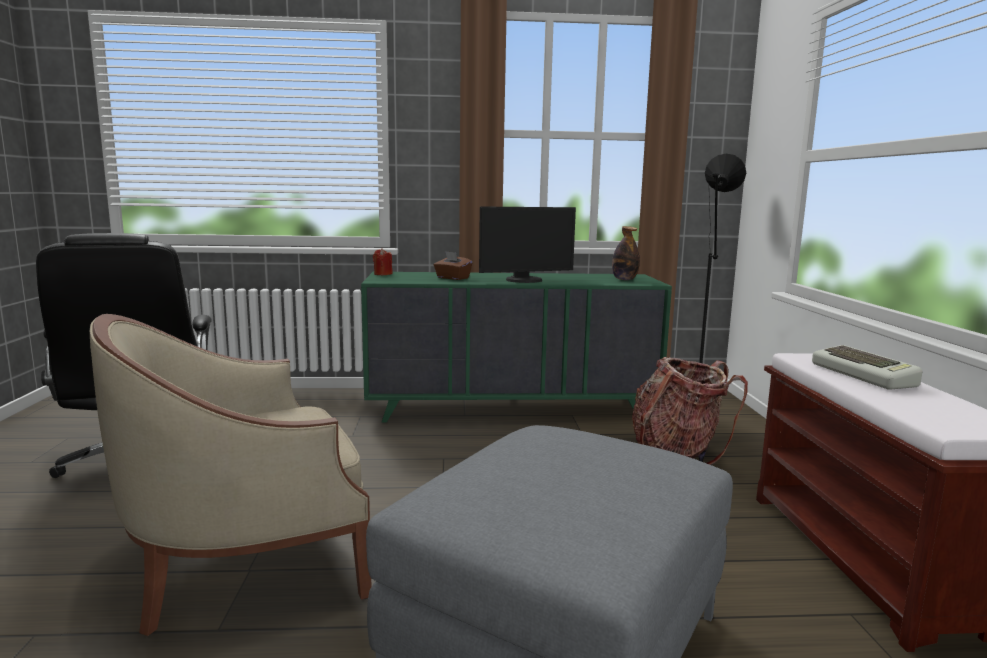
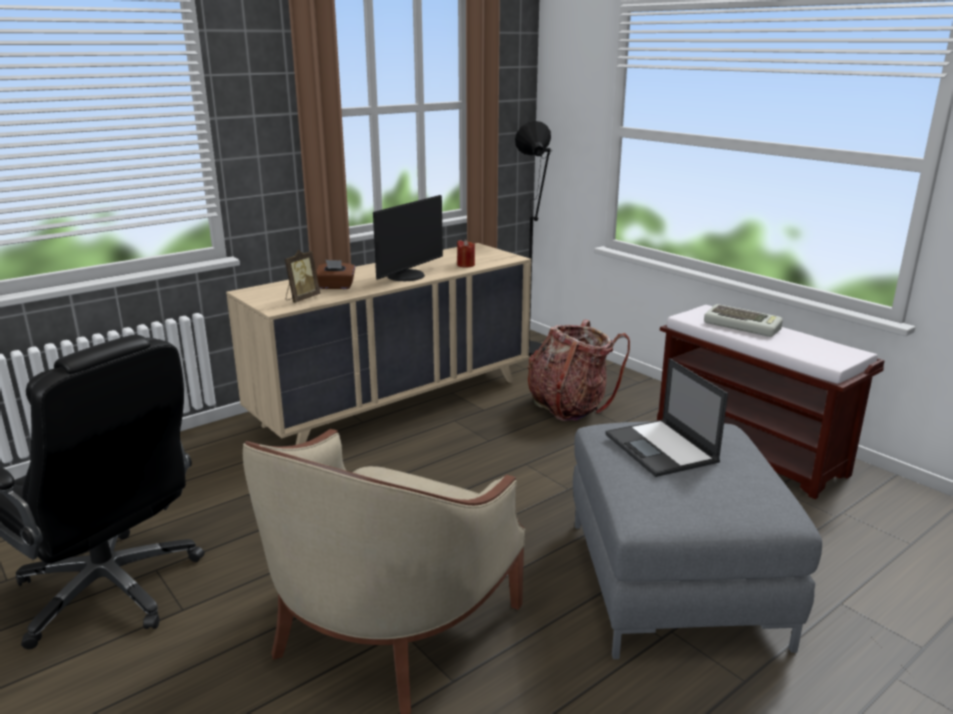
camera: 35 degrees left, 10 degrees up
(383, 274) = (251, 295): red candle -> red candle (466, 265)
(409, 279) = (301, 298): none -> picture frame
(512, 409) = (395, 402): green dresser -> beige dresser
(563, 456) = (661, 448): none -> laptop
(624, 279) = (481, 256): bottle -> none

